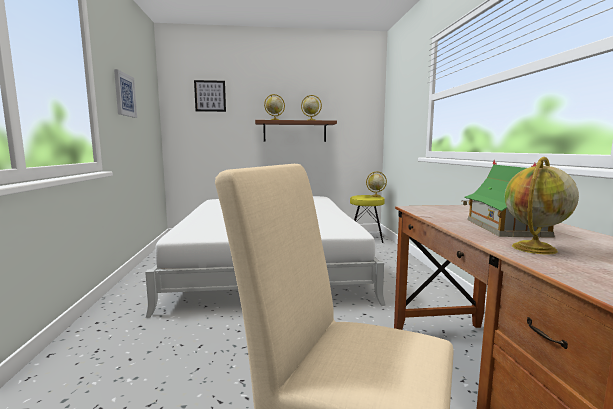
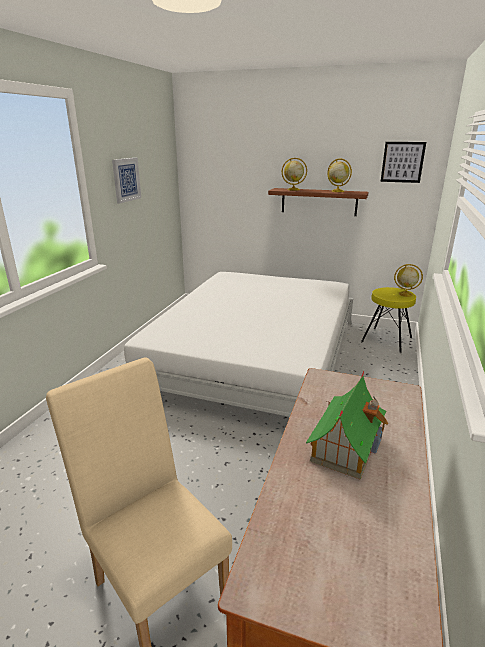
camera: 25 degrees right, 15 degrees up
(210, 96) = (226, 157): picture -> picture (402, 162)
(534, 249) = (303, 492): globe -> none

